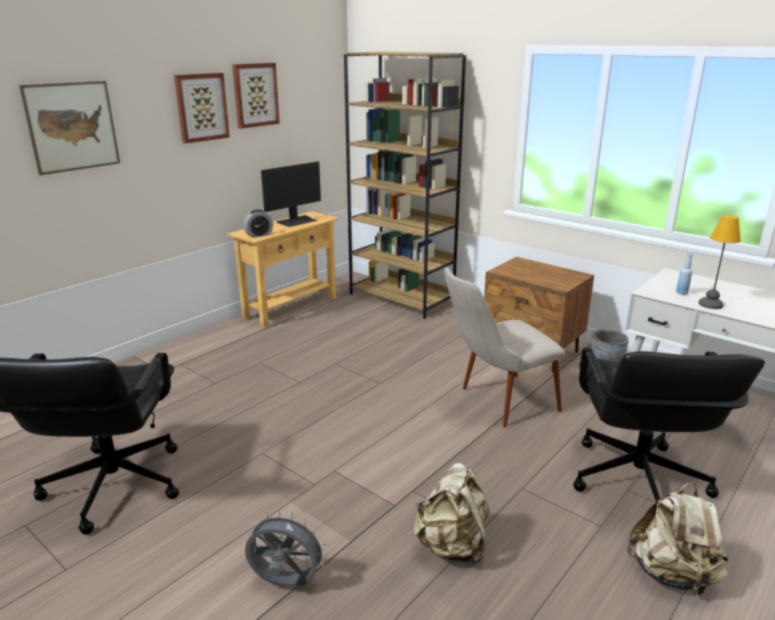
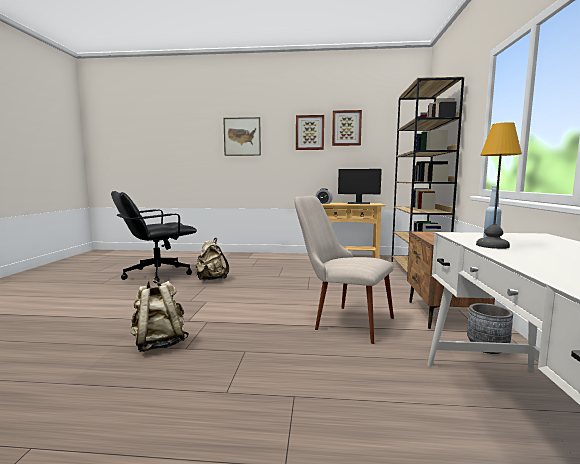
camera: 55 degrees right, 15 degrees down
(285, 584) = (105, 315): grey fan -> none
(636, 481) = (314, 398): black office chair -> none
(672, 574) = (181, 445): beige backpack -> beige backpack (211, 279)

